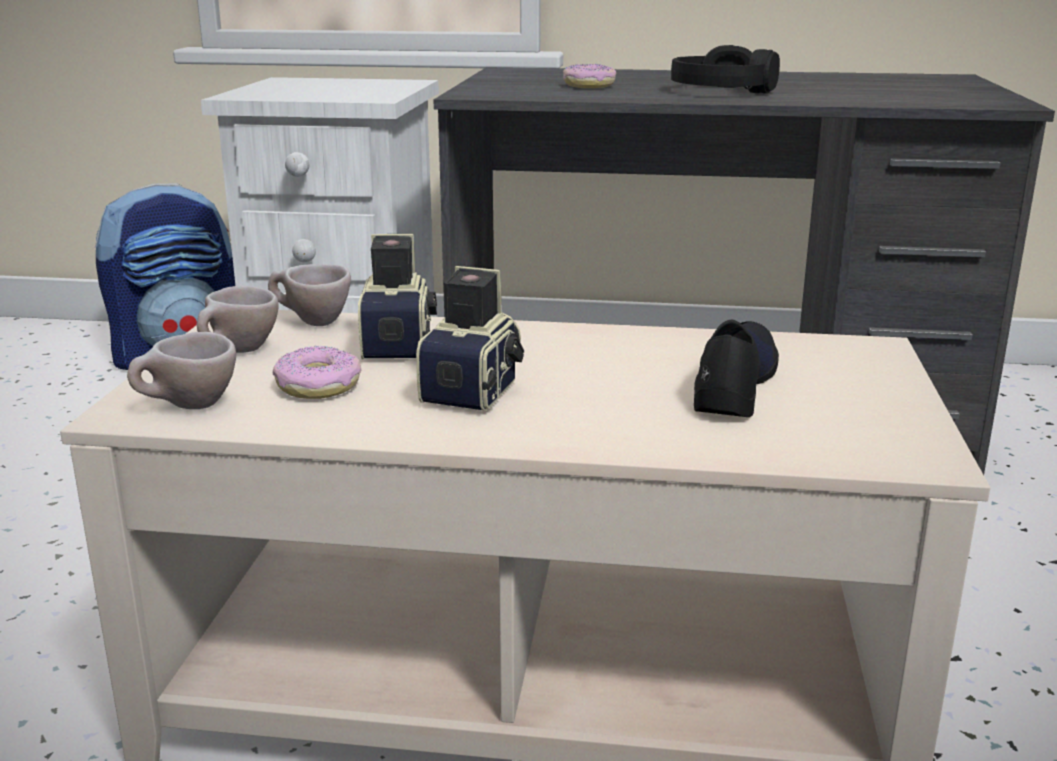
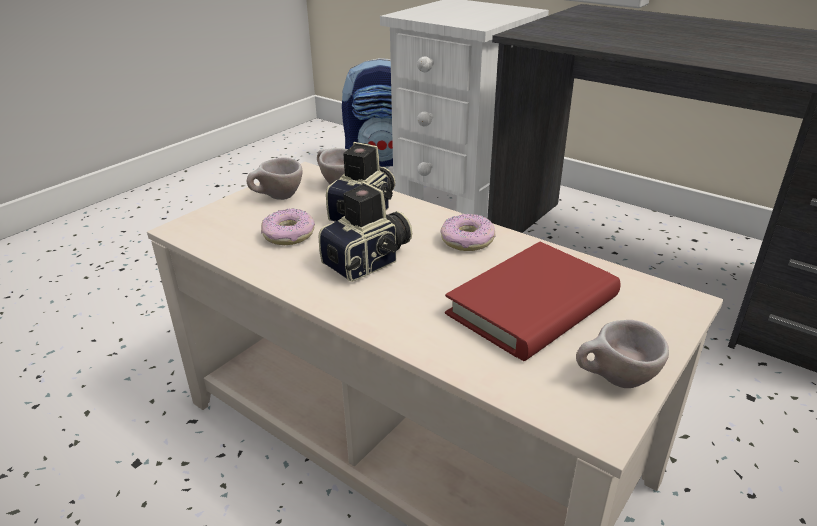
camera: 30 degrees right, 10 degrees up
(188, 408) = (213, 233): beige cup -> beige cup (614, 382)
(589, 85) = (621, 32): donut -> donut (467, 240)
(723, 91) = (717, 50): black headphones -> none
(733, 384) = (532, 306): black shoe -> red book

